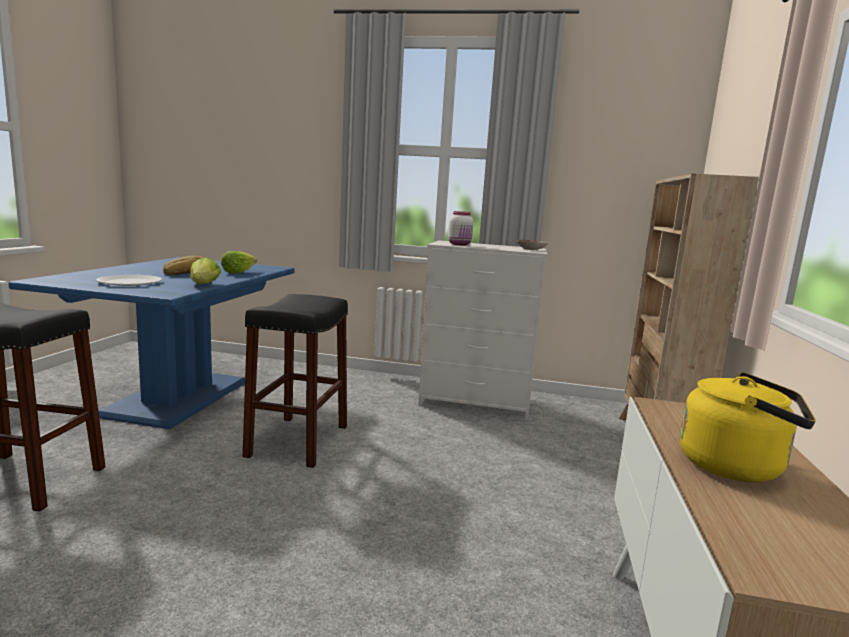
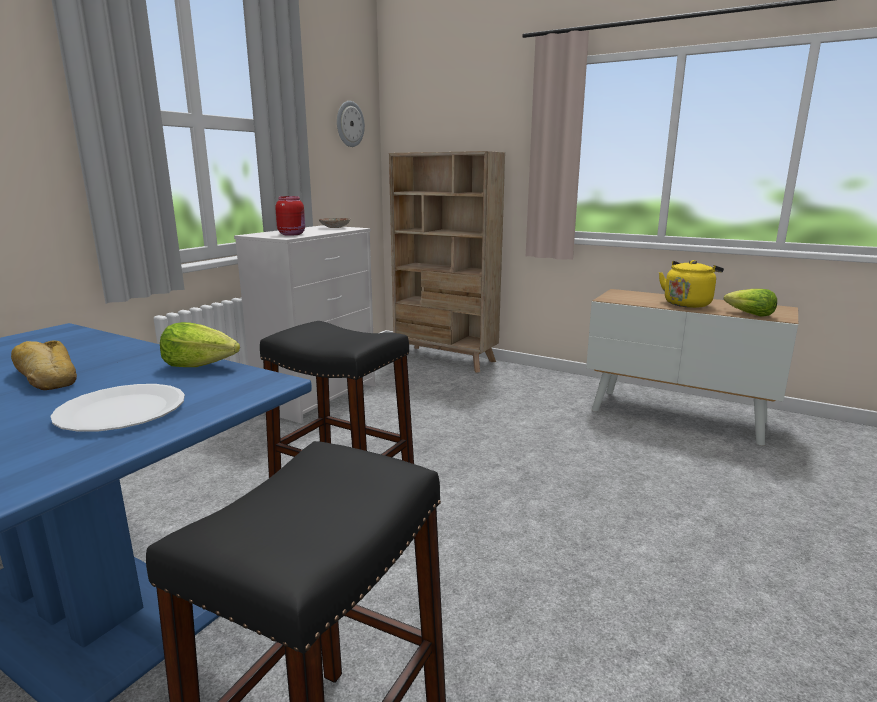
camera: 70 degrees left, 5 degrees up
(238, 272) = (85, 349): lettuce -> lettuce (749, 314)
(460, 244) = (292, 234): white jar -> red jar
(642, 151) = (349, 124): none -> wall clock

